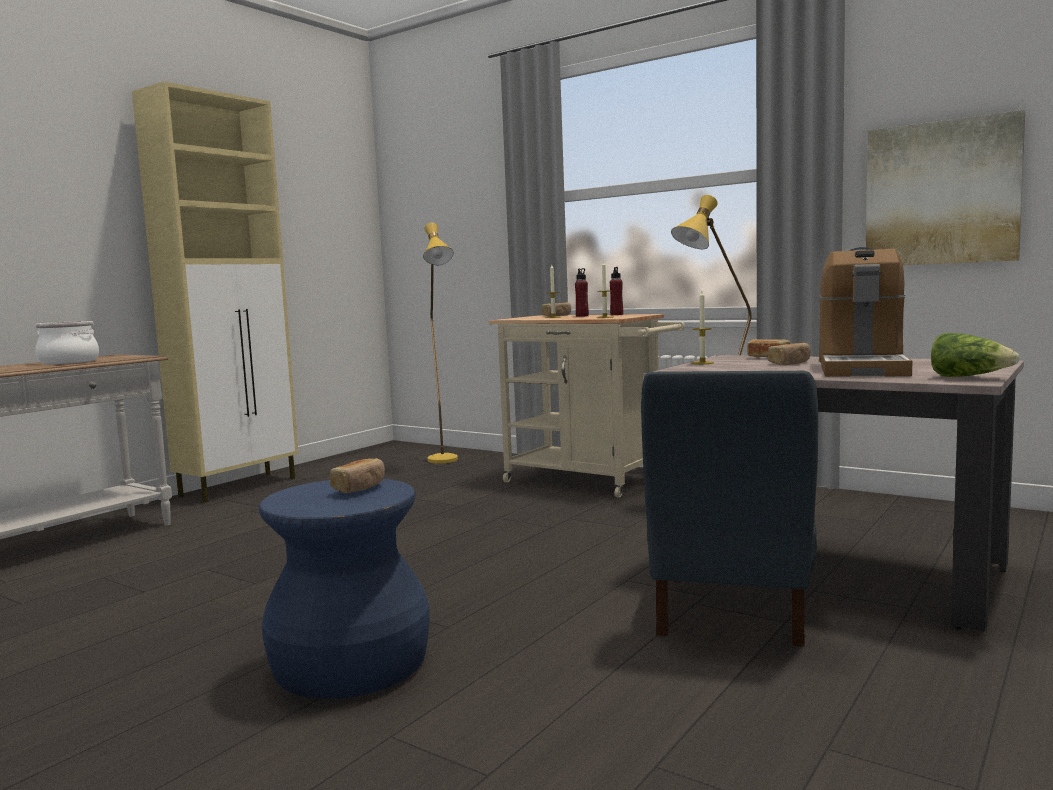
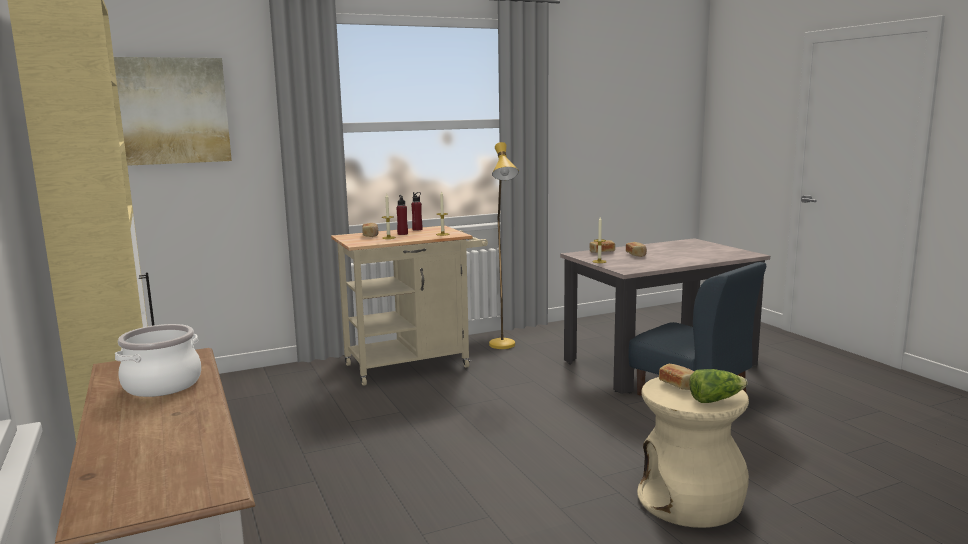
camera: 60 degrees left, 5 degrees up
(350, 665) = (690, 501): blue stool -> beige stool
(445, 462) = (252, 390): yellow floor lamp -> none
(861, 368) = (680, 253): coffee machine -> none
(941, 193) = (587, 143): picture -> picture (172, 111)
(969, 377) = (740, 252): lettuce -> lettuce (715, 399)

